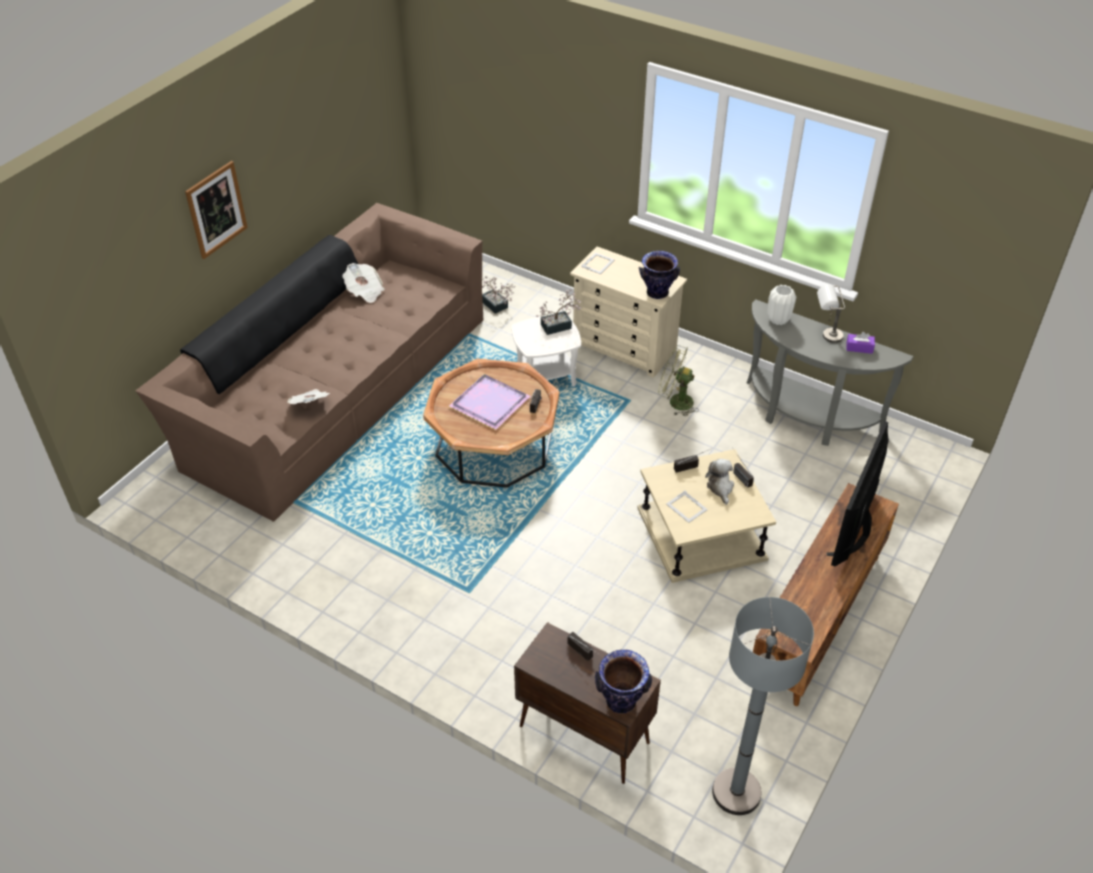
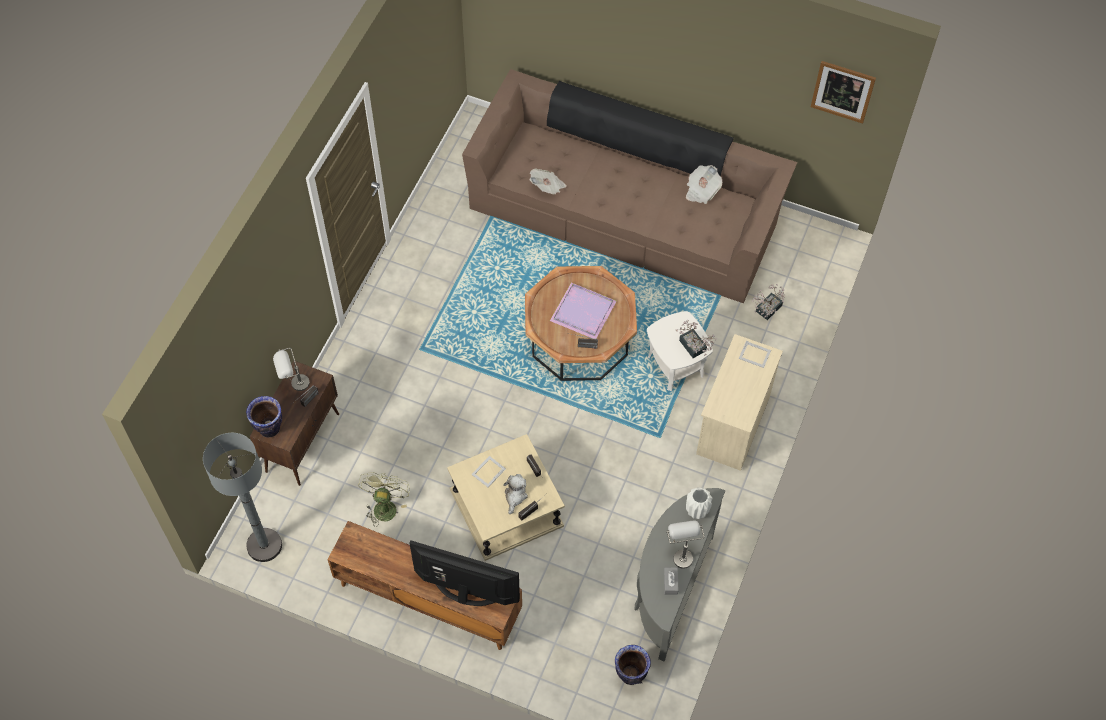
camera: 80 degrees right, 15 degrees up
(216, 209) = (633, 37): picture -> picture (842, 91)
(555, 667) = (294, 385): none -> grey table lamp
(657, 293) = (721, 408): vase -> vase (631, 674)
(675, 402) = (666, 475): green fan -> green fan (385, 505)
(720, 487) = (515, 496): plush toy -> plush toy turned 60 degrees counterclockwise
(859, 348) = (670, 583): purple tissue box -> grey tissue box

